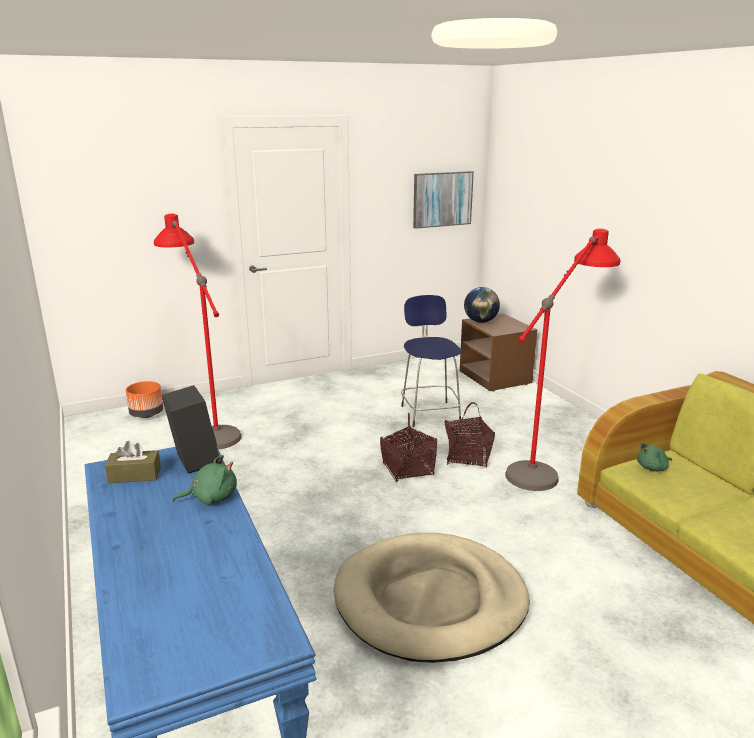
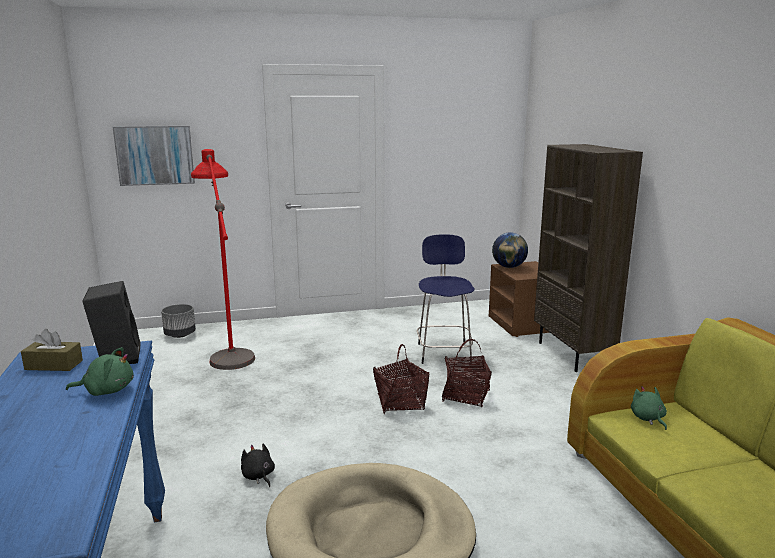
camera: 10 degrees right, 5 degrees down
(146, 414) = (180, 335): orange planter -> grey planter
(300, 557) = (258, 476): none -> black plush toy
(442, 199) = (478, 148): picture -> picture (155, 155)
(550, 463) = (551, 409): red floor lamp -> none
(552, 406) = (573, 355): none -> brown bookcase
(653, 468) = (648, 418): green plush toy -> green plush toy turned 90 degrees clockwise

